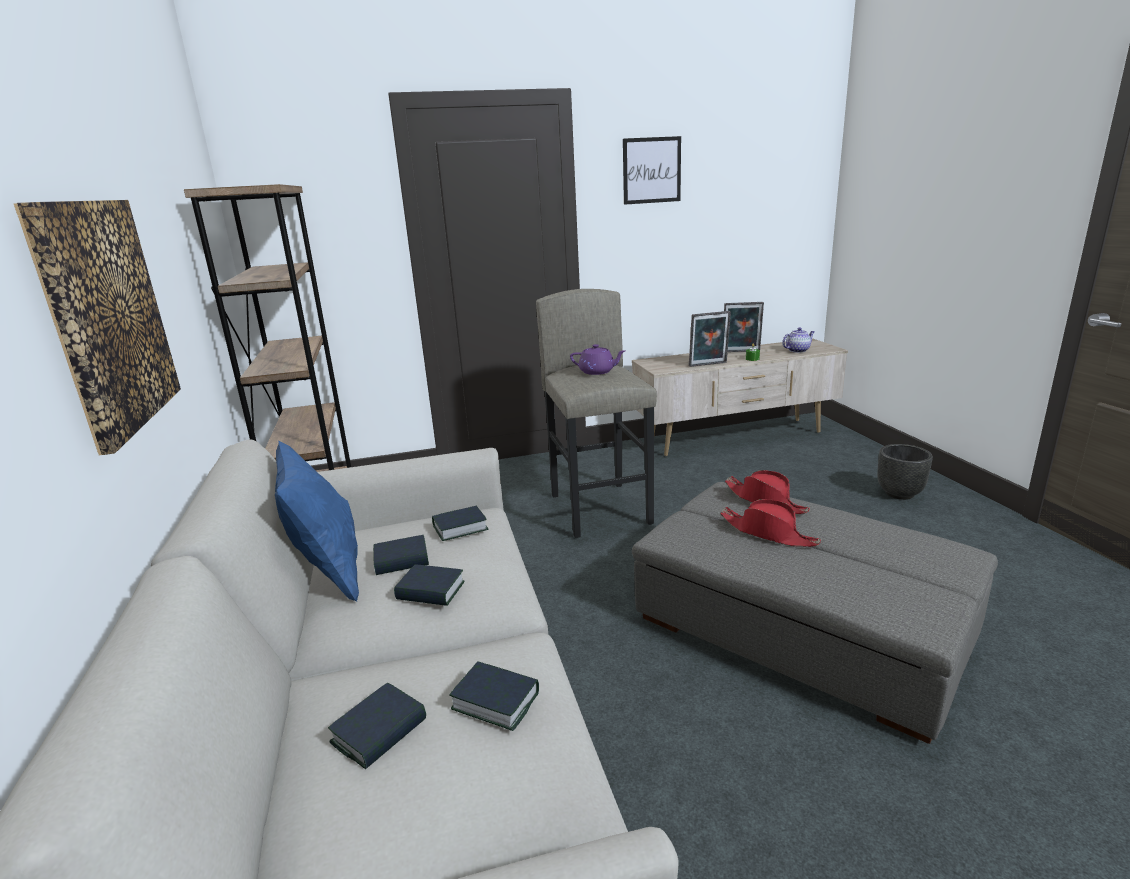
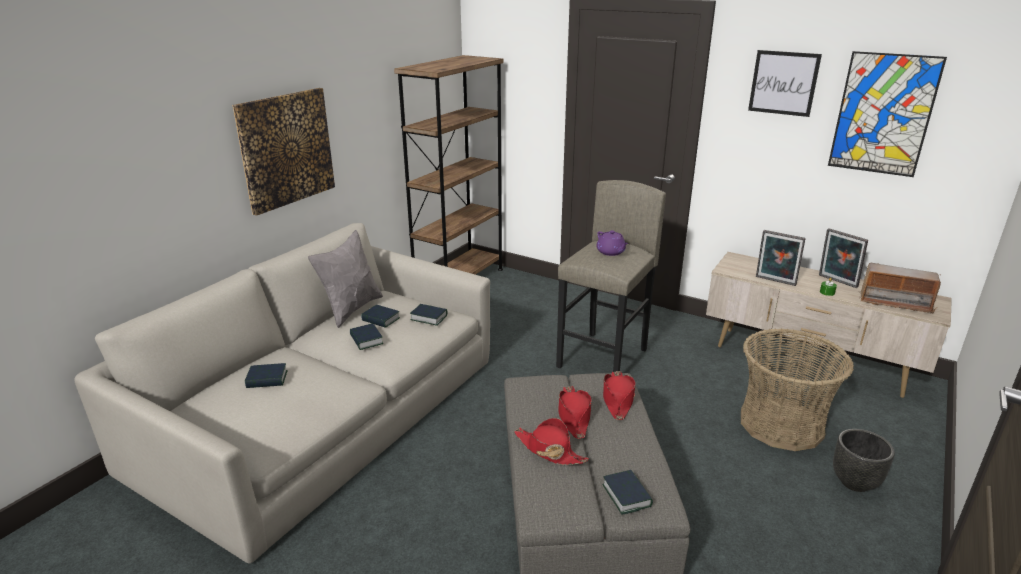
camera: 45 degrees right, 5 degrees up
(328, 573) = (351, 309): blue pillow -> grey pillow
(495, 701) = (310, 396): book -> book (626, 495)
(737, 187) = (883, 114): none -> picture
(797, 350) = (894, 303): teapot -> radio
(800, 484) = (781, 424): none -> basket
(818, 571) = (549, 450): none -> red hat

